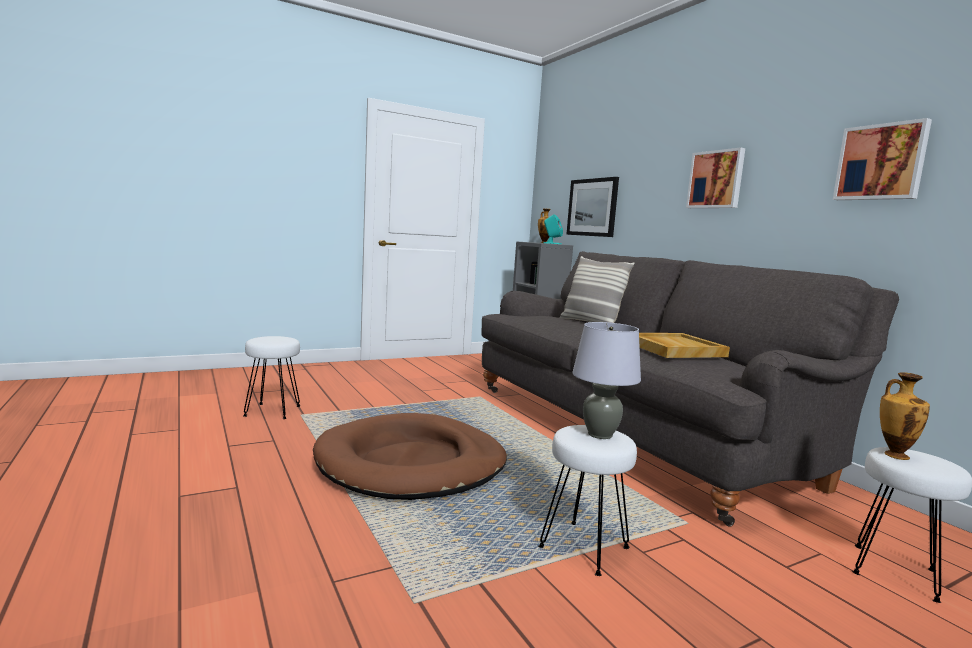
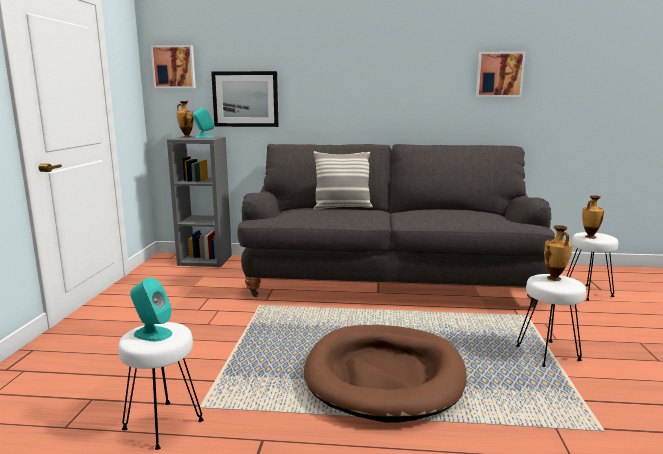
camera: 55 degrees left, 5 degrees up
(272, 339) = (152, 333): none -> turquoise speaker
(600, 434) = (554, 279): grey table lamp -> vase
(673, 349) = (453, 212): beige tray -> none
(716, 179) = (383, 79): picture -> picture (174, 67)

